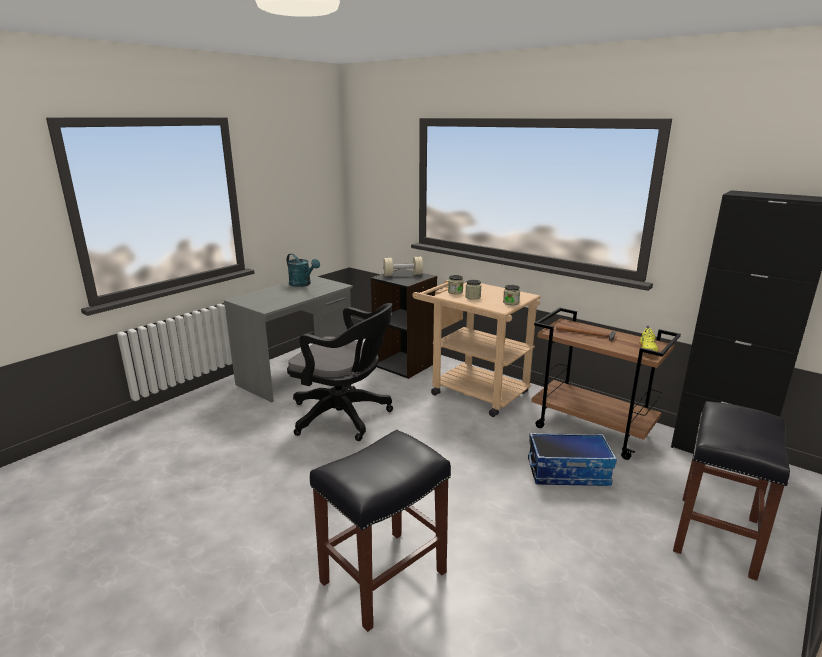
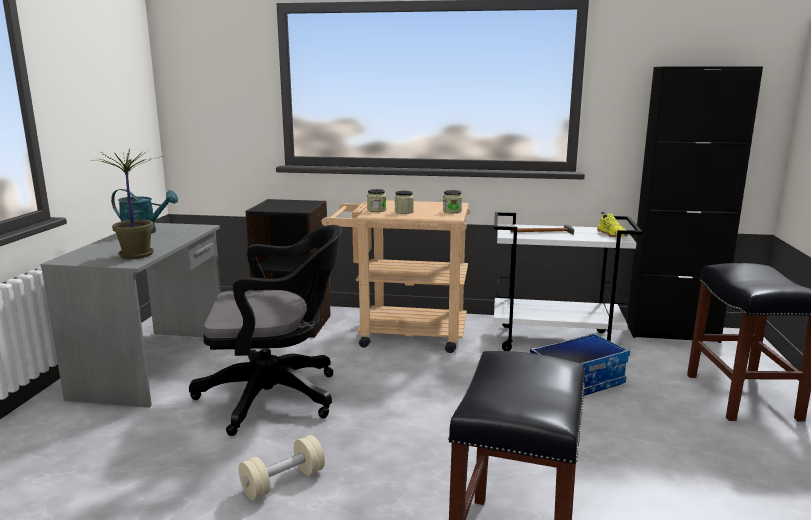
camera: 30 degrees left, 5 degrees down
(276, 302) = (136, 255): none -> potted plant
(403, 275) = (283, 204): beige dumbbell -> beige dumbbell (283, 482)
(592, 430) = (556, 341): brown cart -> white cart

